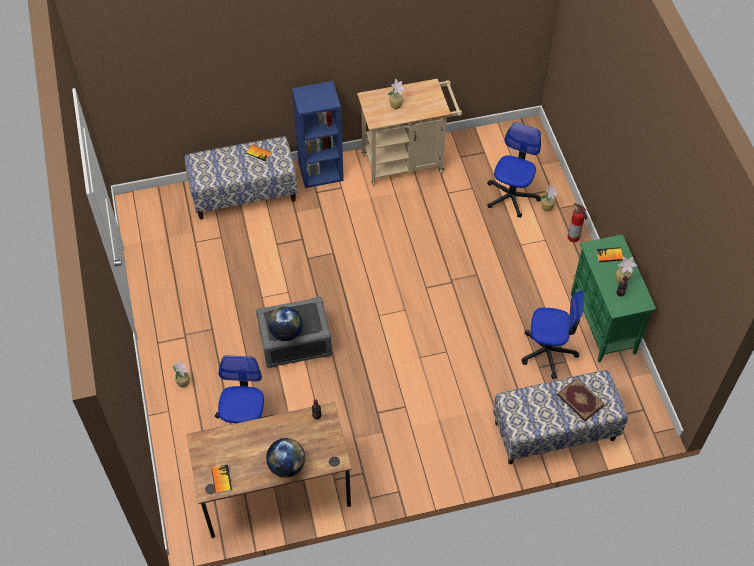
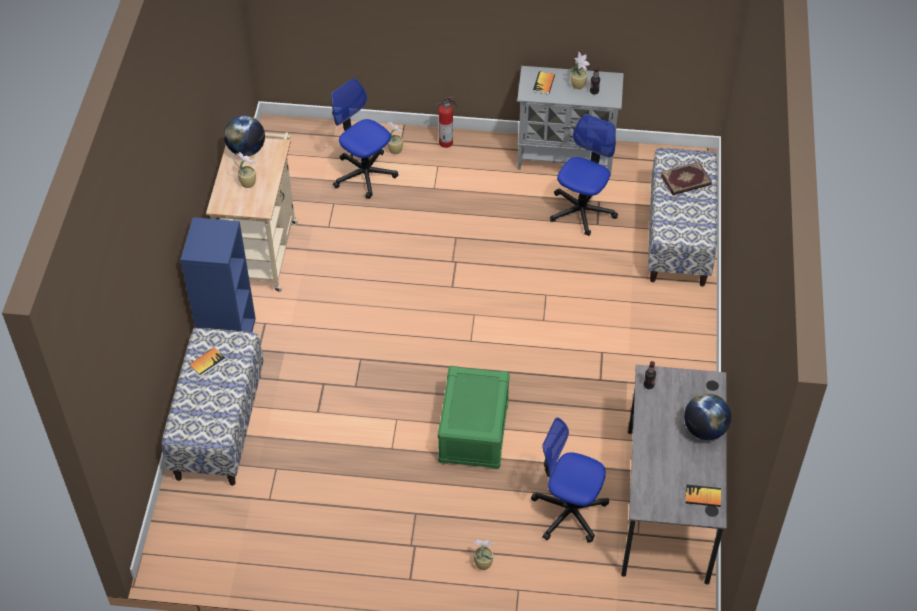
camera: 70 degrees left, 5 degrees down
(275, 490) = (667, 504): brown desk -> grey desk
(286, 332) = (487, 412): globe -> globe (246, 150)
(295, 343) = (474, 432): grey storage box -> green storage box
(603, 324) = (566, 157): green cabinet -> grey cabinet

